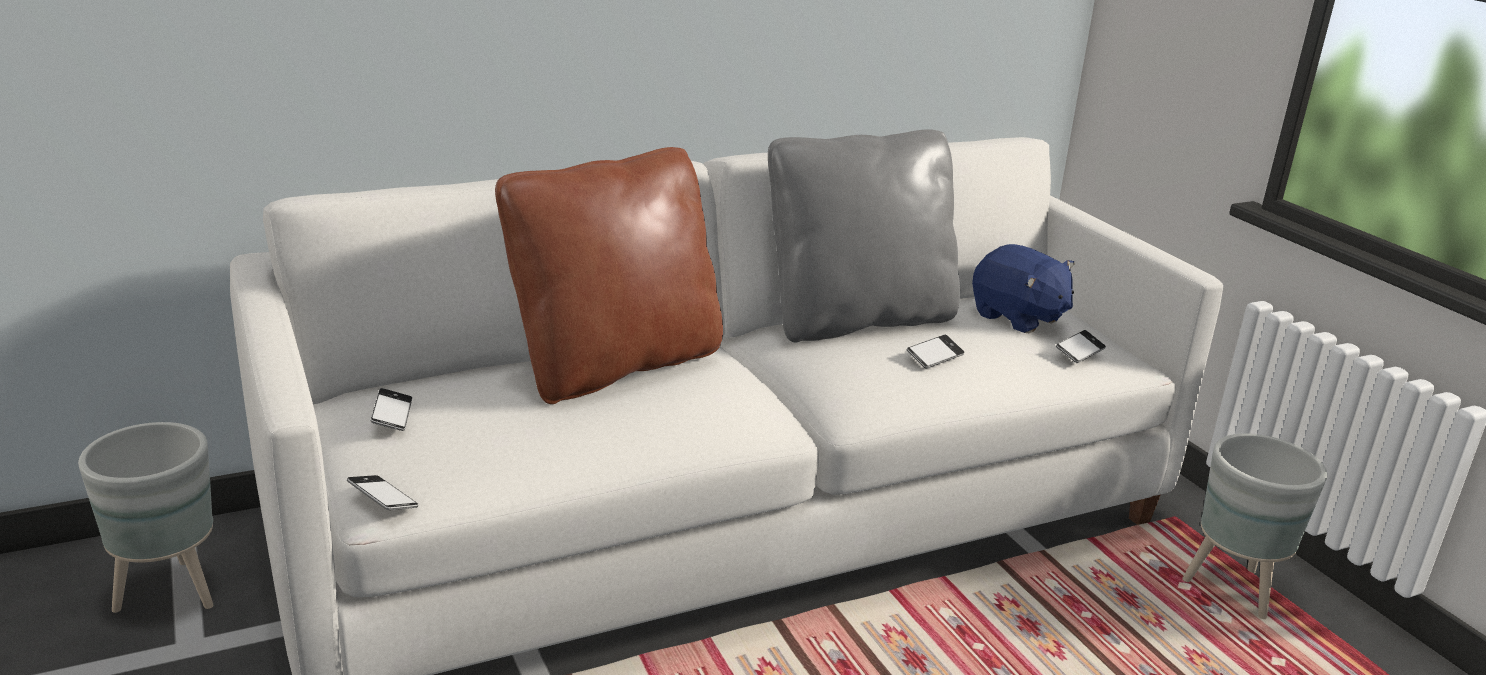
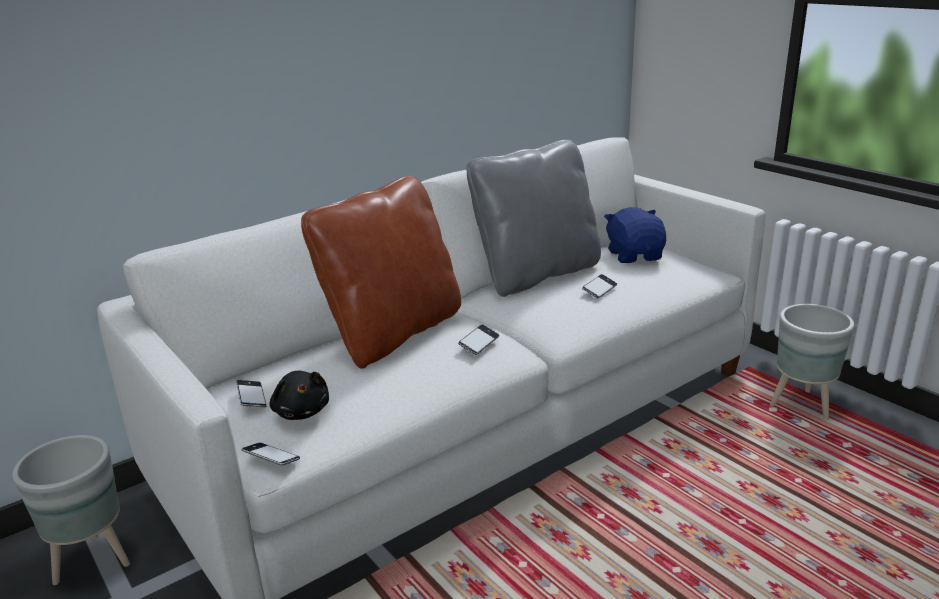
camera: 10 degrees left, 0 degrees up
(447, 446) = (301, 411): none -> black plush toy
(1018, 317) = (635, 255): blue plush toy -> blue plush toy turned 135 degrees counterclockwise
(1079, 351) = (683, 270): phone -> phone (479, 343)

